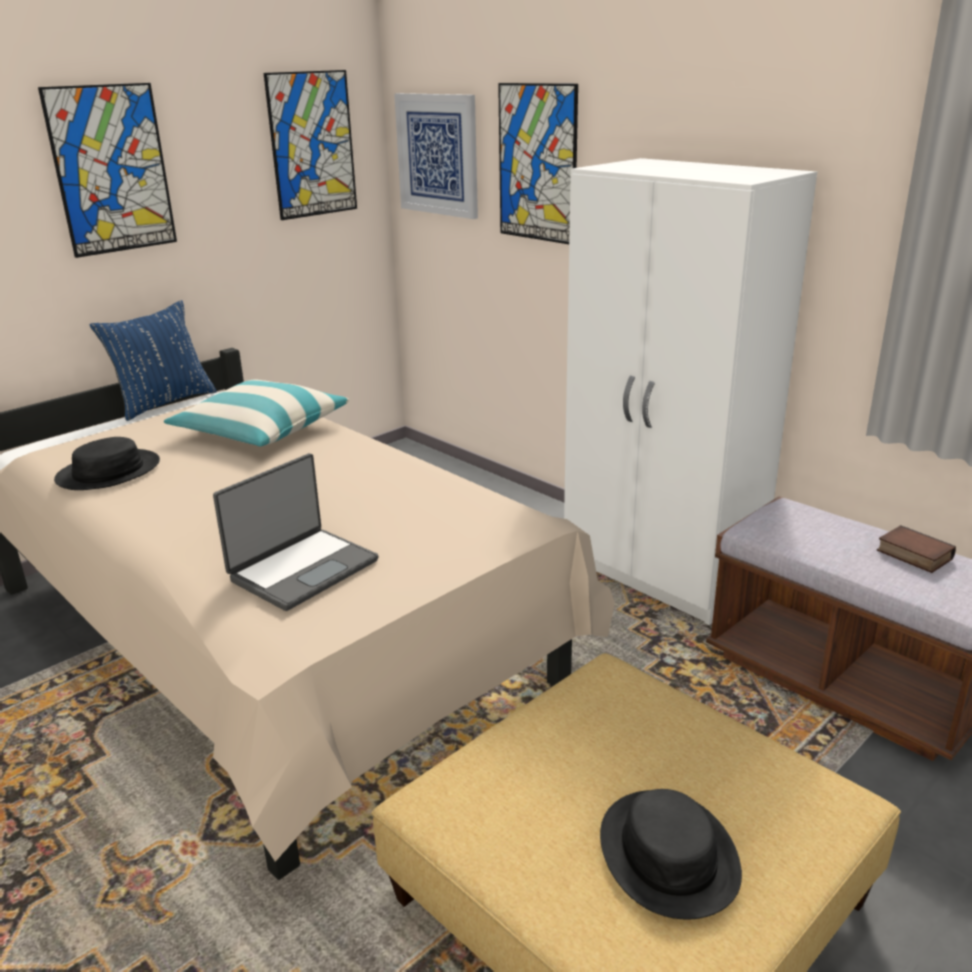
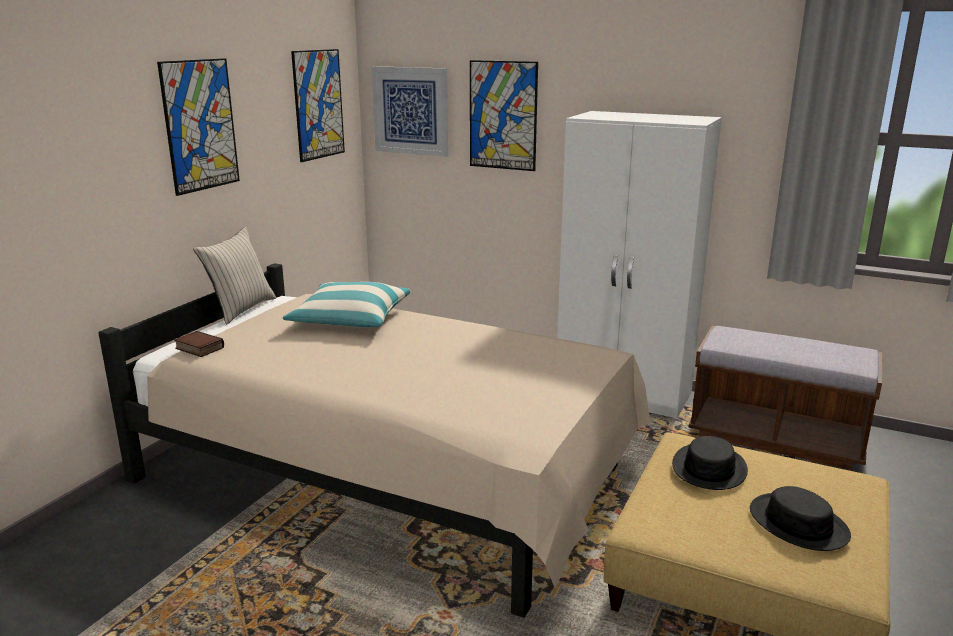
camera: 20 degrees left, 5 degrees down
(109, 472) = (264, 359): black hat -> black hat (709, 468)
(163, 403) = (240, 309): blue pillow -> beige pillow
(302, 569) = (490, 398): laptop -> none
(912, 555) = (816, 346): book -> book (198, 348)

